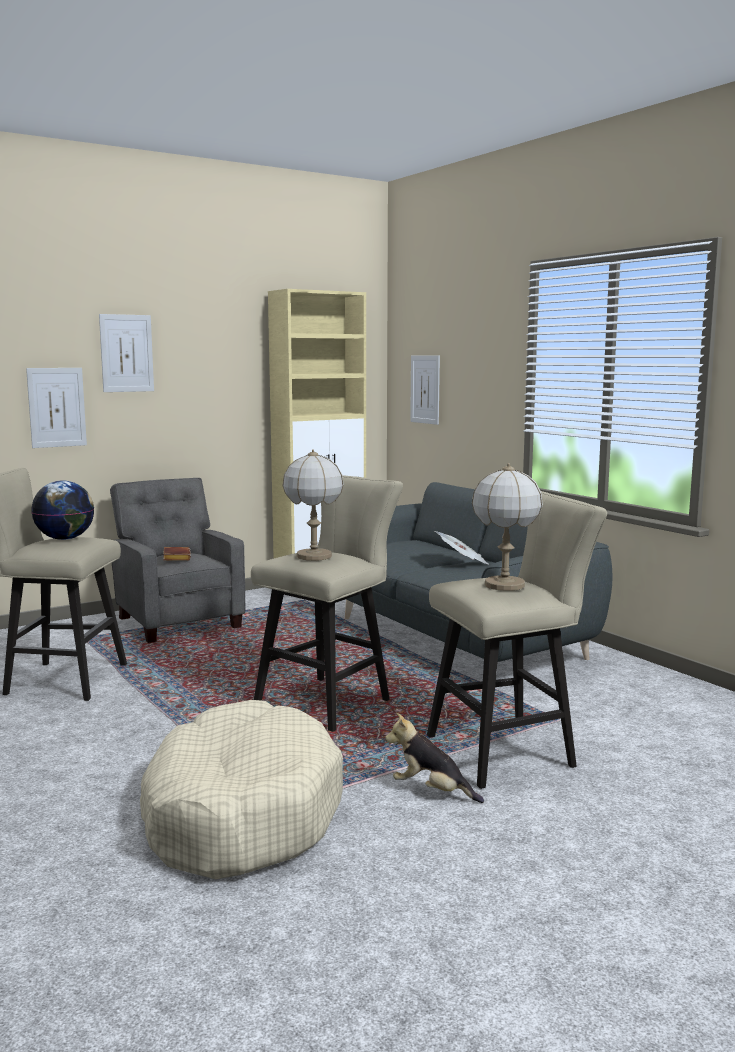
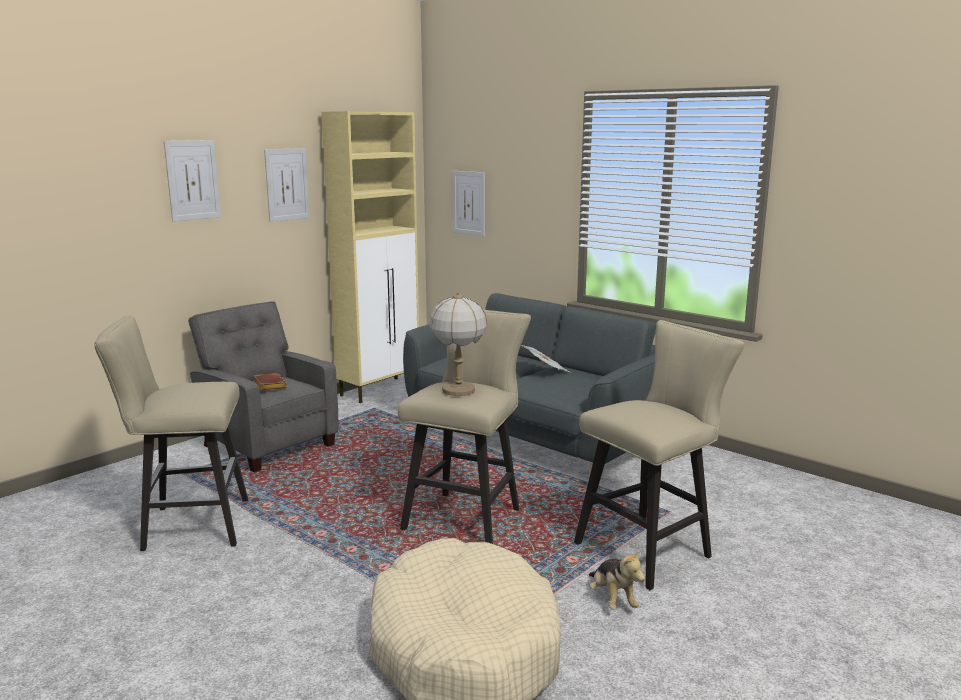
camera: 15 degrees left, 5 degrees up
(57, 407) = (127, 240): picture -> picture (287, 184)
(65, 539) = (190, 387): globe -> none
(431, 791) = (612, 599): plush toy -> plush toy turned 120 degrees counterclockwise
(505, 585) = (655, 411): table lamp -> none

